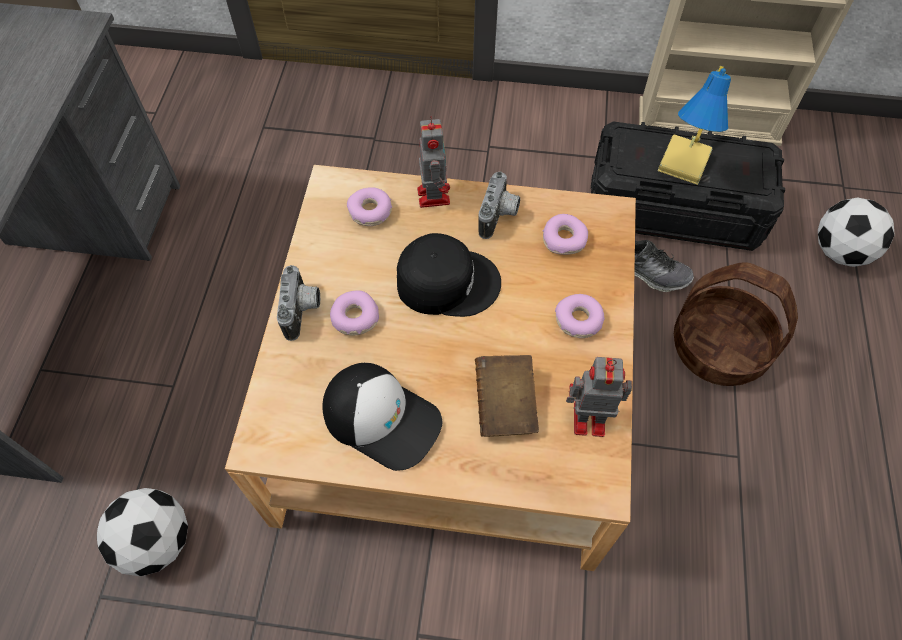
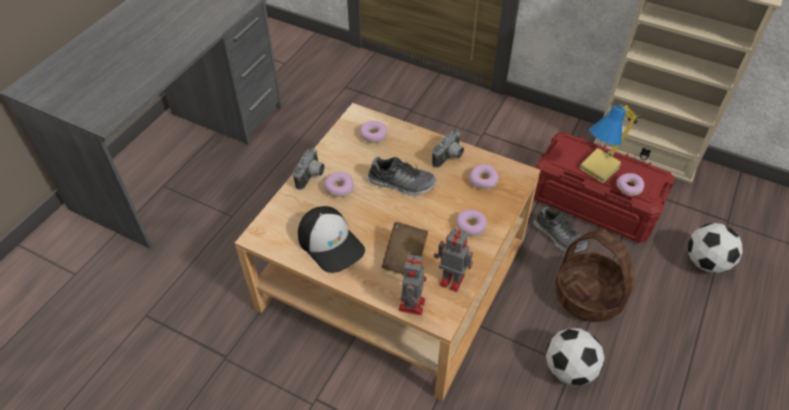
camera: 20 degrees right, 10 degrees down
(156, 541) = (188, 296): football -> football (569, 369)
(433, 194) = (415, 136): toy robot -> toy robot (412, 303)
(447, 280) = (401, 183): black cap -> shoe
(673, 209) = (594, 203): black storage box -> red storage box
(734, 181) = (629, 187): none -> donut

